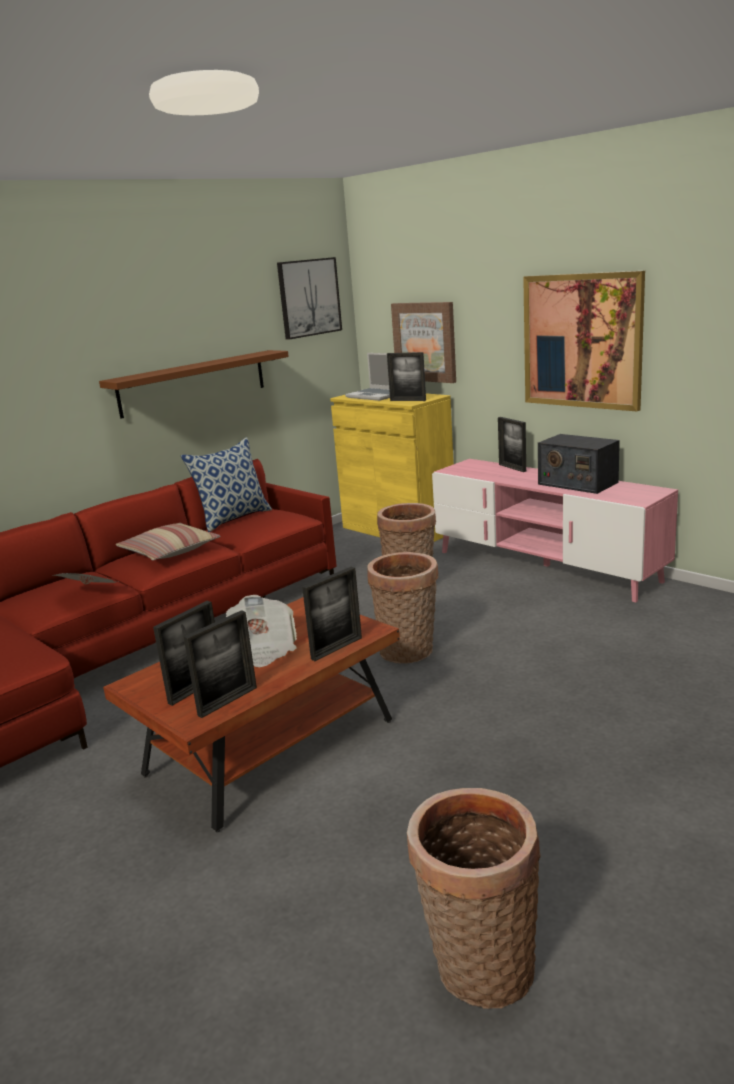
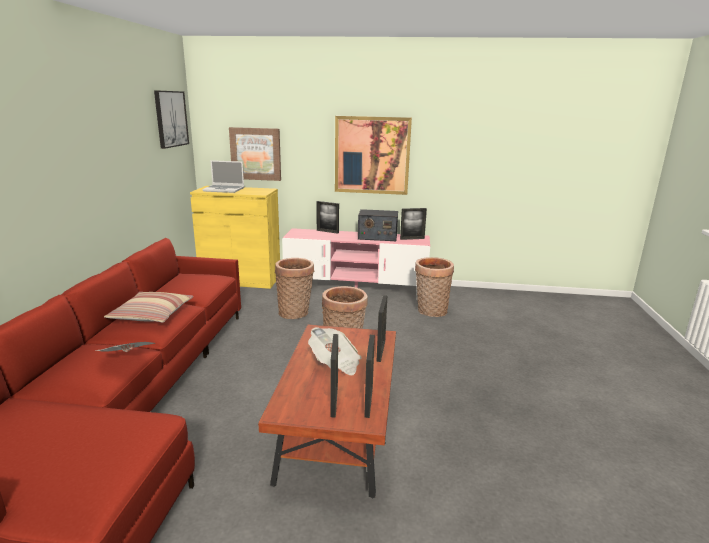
camera: 40 degrees left, 0 degrees up
(193, 383) = (112, 180): brown shelf -> none
(233, 518) = (165, 284): pillow -> none
(408, 400) = (255, 192): picture frame -> picture frame (412, 239)
(478, 967) = (587, 498): basket -> basket (430, 311)

